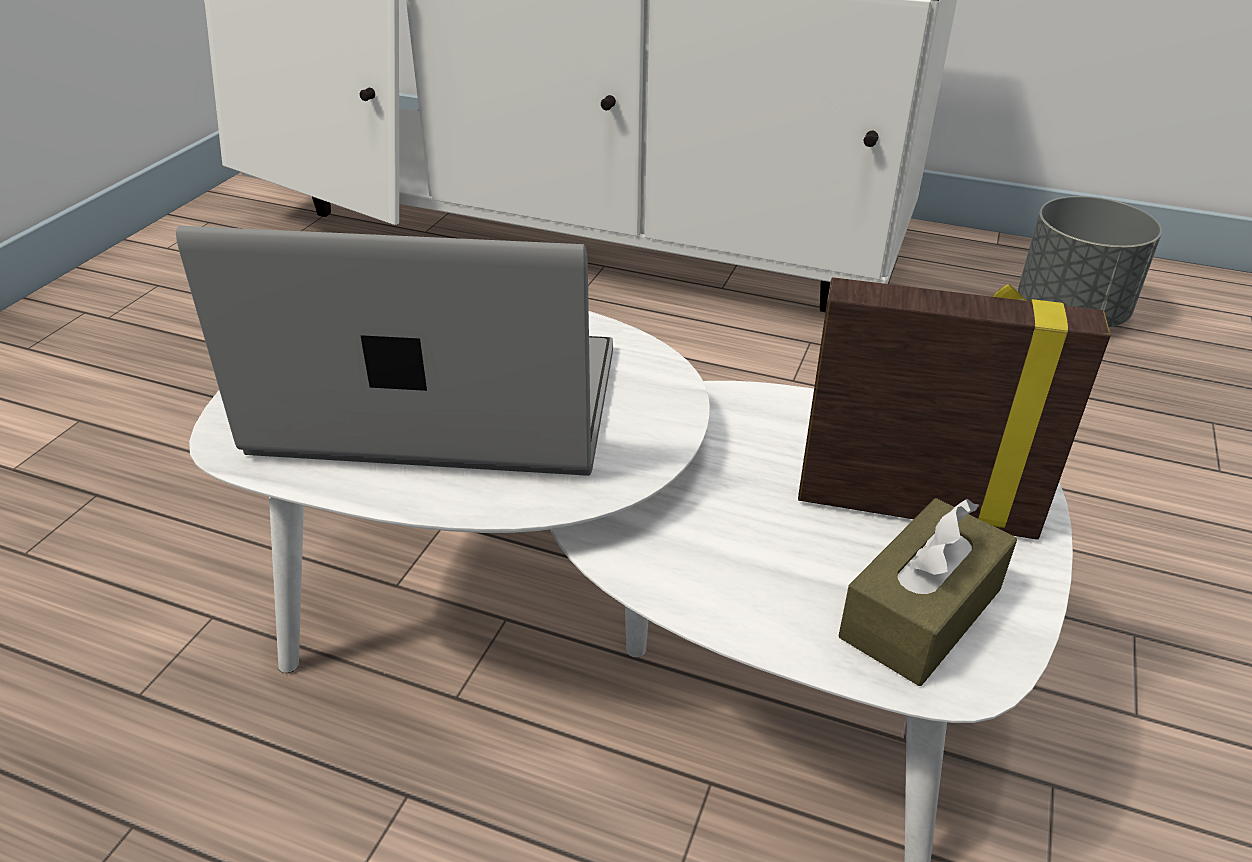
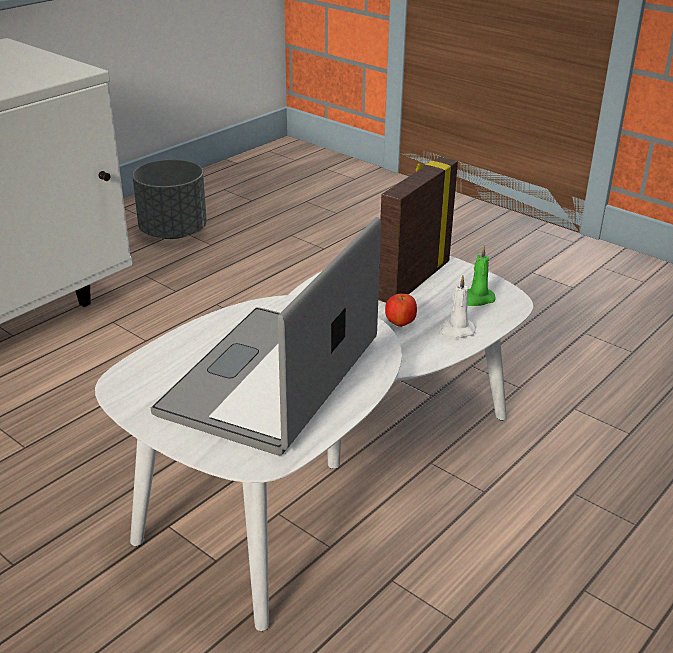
camera: 70 degrees left, 5 degrees down
(746, 522) = (400, 323): none -> apple
(770, 603) = (456, 331): none -> white candle
(921, 613) = (476, 299): brown tissue box -> green candle

